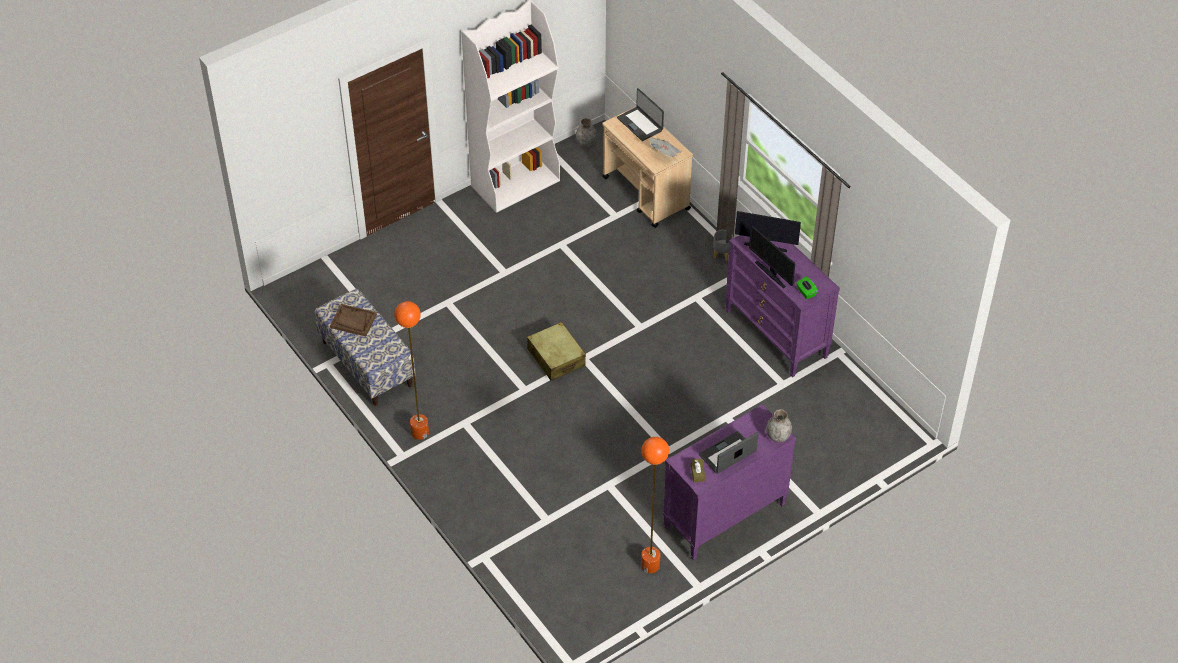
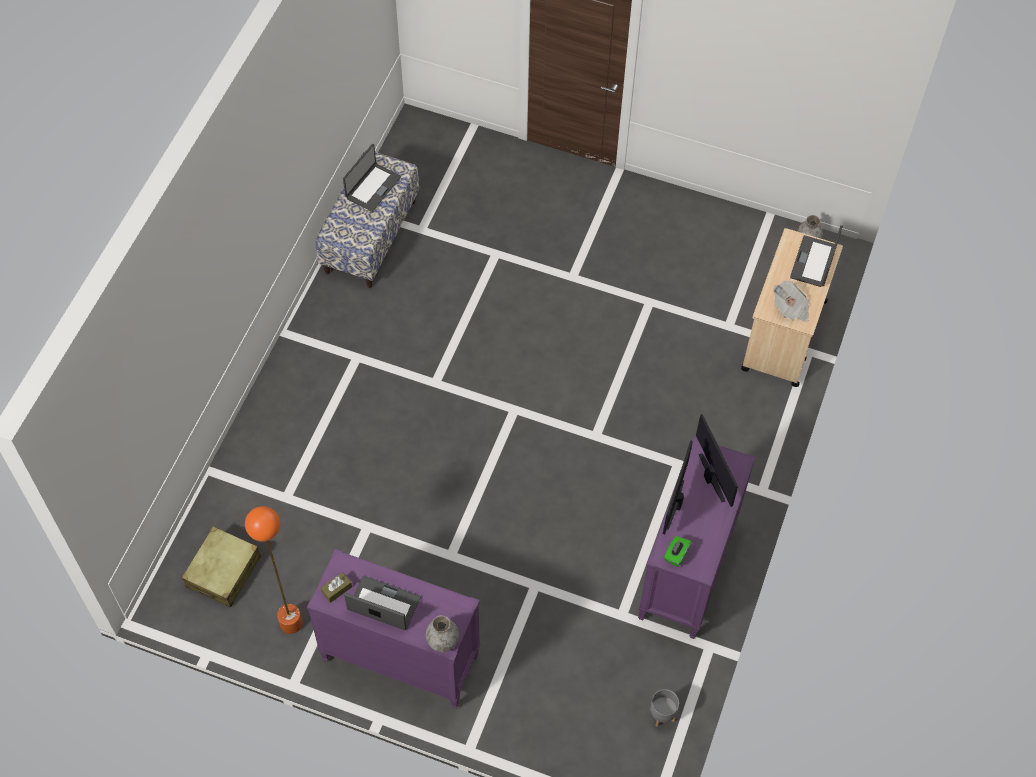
camera: 55 degrees right, 10 degrees up
(353, 321) = (372, 187): brown tray -> laptop
(419, 432) = (318, 328): orange floor lamp -> none
(516, 183) = (698, 216): white bookcase -> none
(556, 357) = (497, 385): beige suitcase -> beige suitcase (224, 572)
(721, 254) = (757, 453): grey planter -> grey planter (662, 714)

